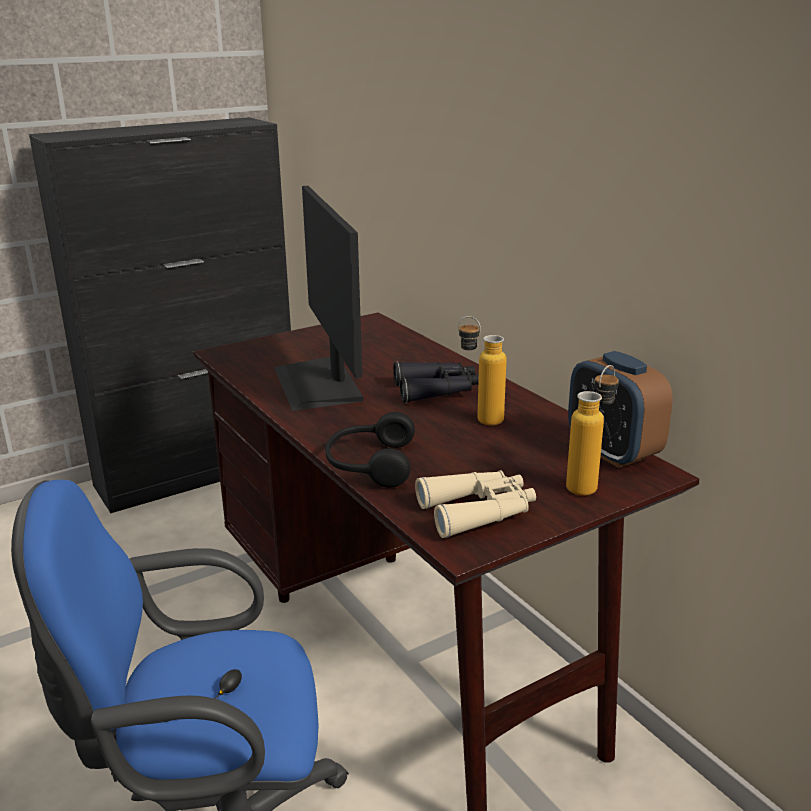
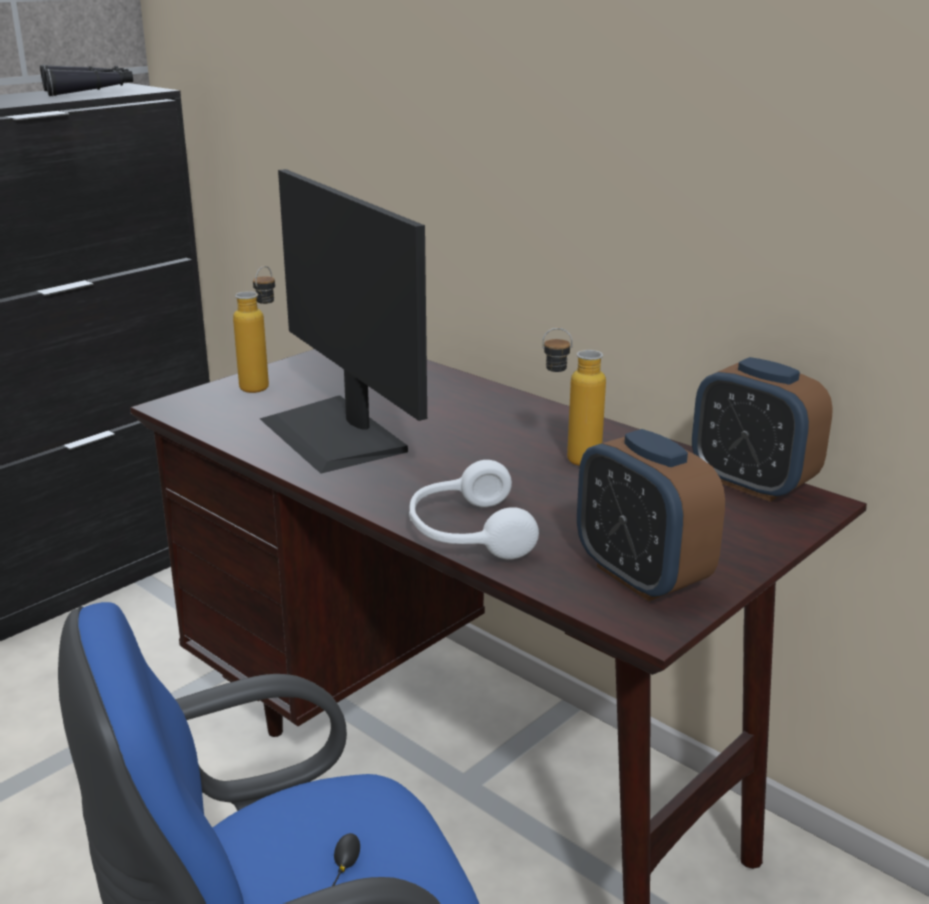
camera: 15 degrees left, 0 degrees up
(369, 464) = (467, 533): black headphones -> white headphones
(437, 390) = (494, 429): black binoculars -> black binoculars (89, 92)
(478, 512) = (641, 576): beige binoculars -> alarm clock
(588, 484) = (749, 525): bottle -> bottle (262, 384)

